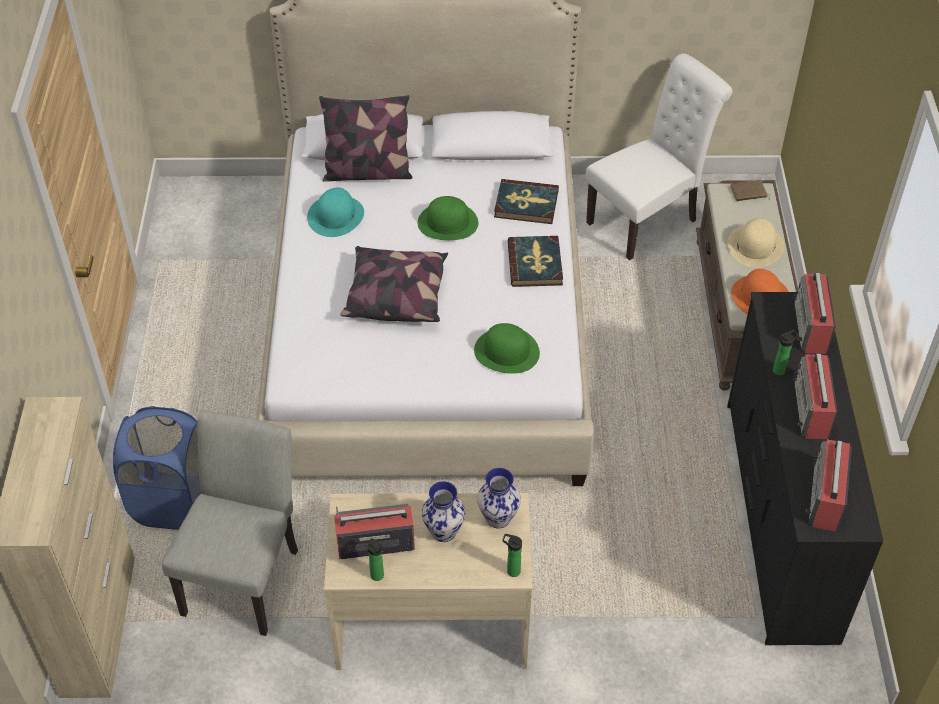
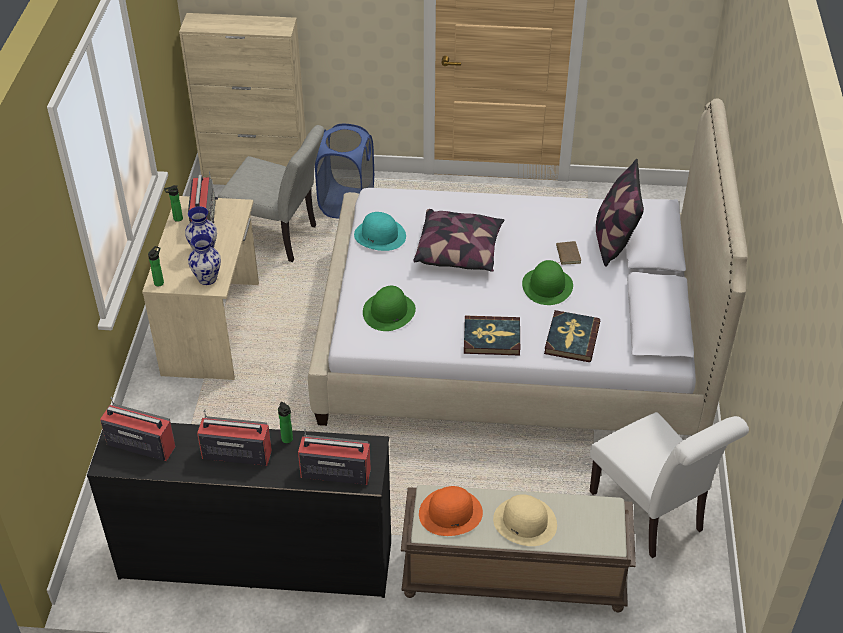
camera: 95 degrees right, 5 degrees down
(336, 215) = (557, 221): turquoise hat -> turquoise hat (380, 235)
(748, 193) = (607, 530): brown book -> brown book (567, 254)

